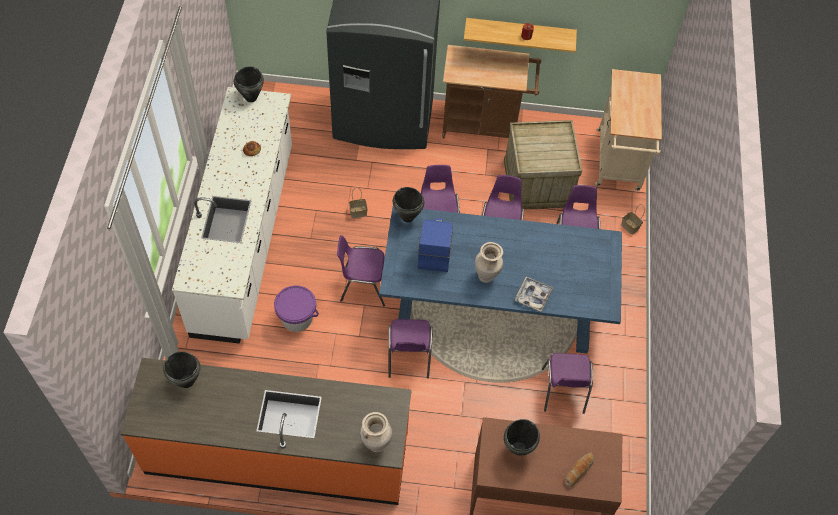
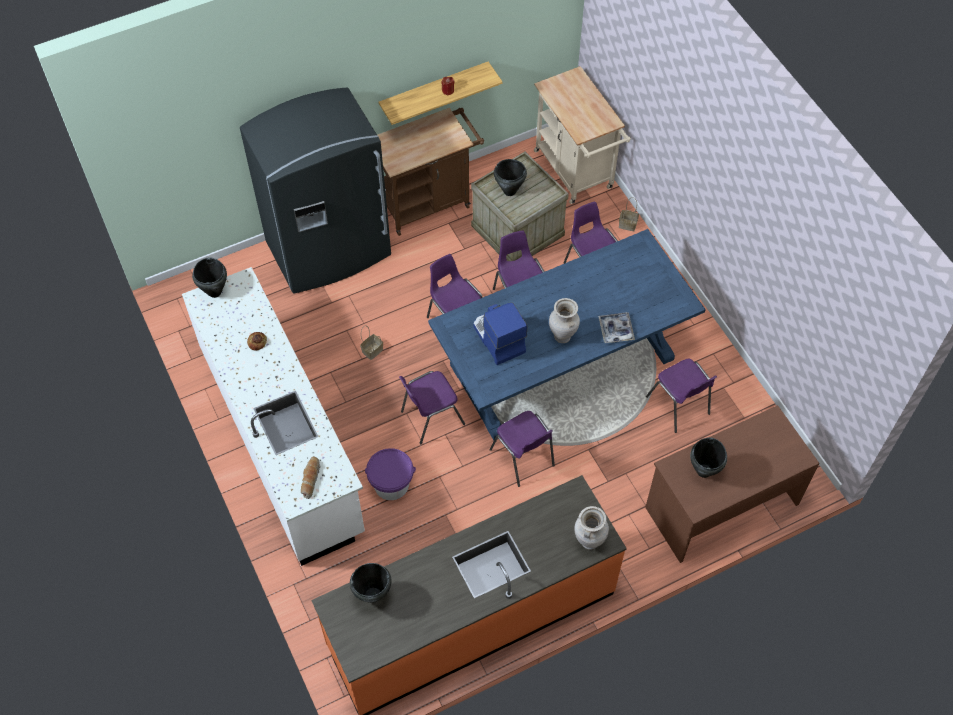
camera: 30 degrees left, 0 degrees up
(407, 217) = (451, 323): black cooking pot -> black cooking pot (509, 191)
(578, 470) = (766, 458): bread -> bread (310, 479)

